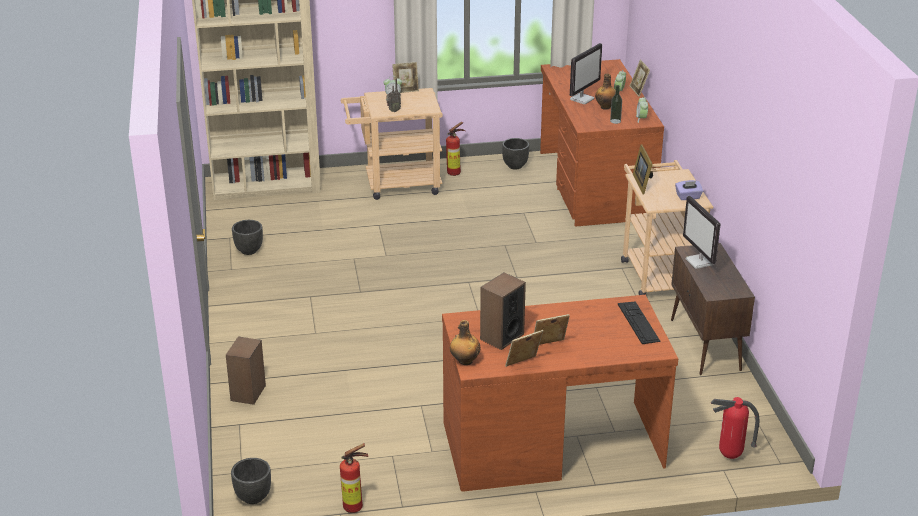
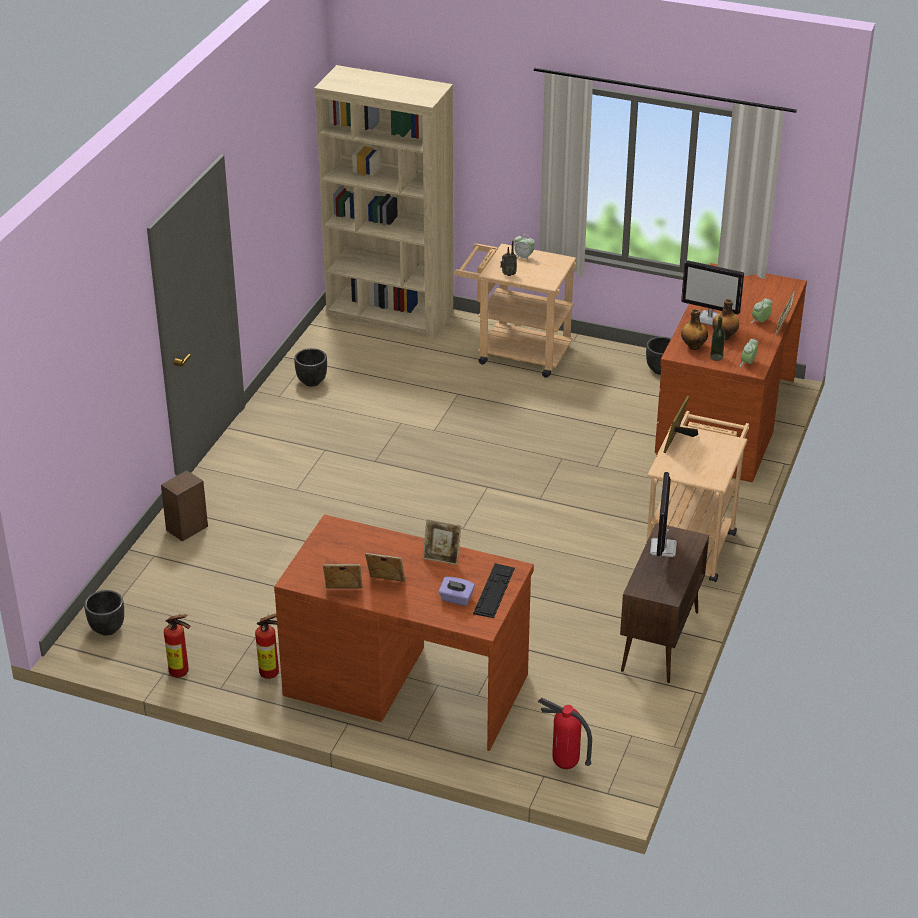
camera: 30 degrees right, 5 degrees up
(406, 90) = (545, 253): picture frame -> picture frame (442, 557)
(455, 173) = (590, 358): fire extinguisher -> fire extinguisher (272, 673)
(464, 361) = (295, 569): bottle -> bottle (693, 346)
(501, 336) = (352, 557): speaker -> none
(582, 99) = (709, 319): monitor -> monitor turned 45 degrees clockwise
(688, 197) = (709, 471): purple tissue box -> purple tissue box (456, 599)

